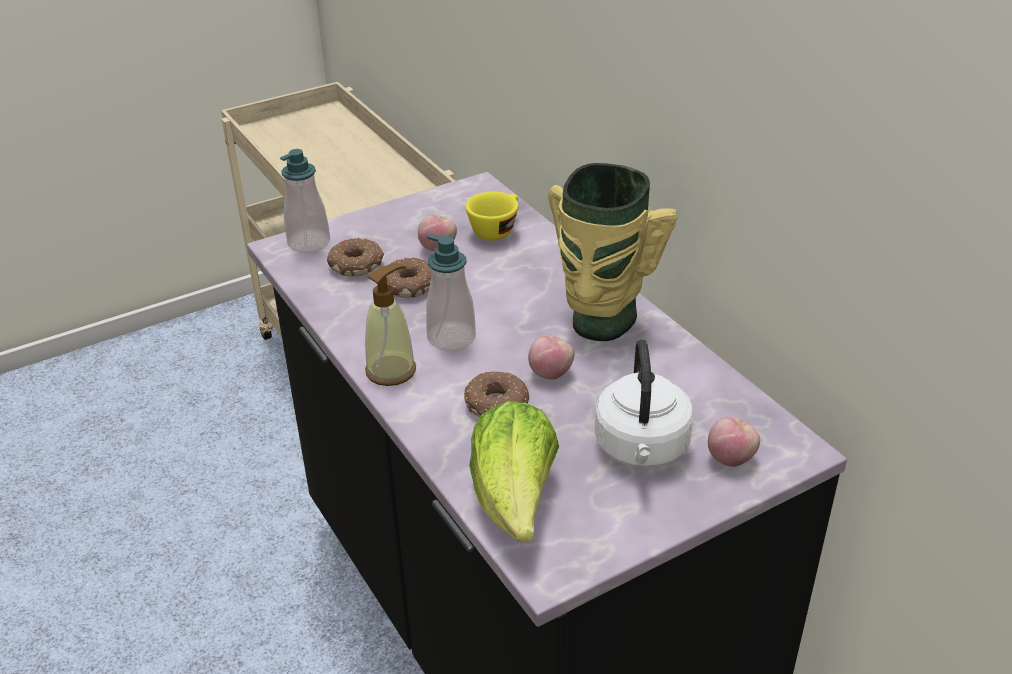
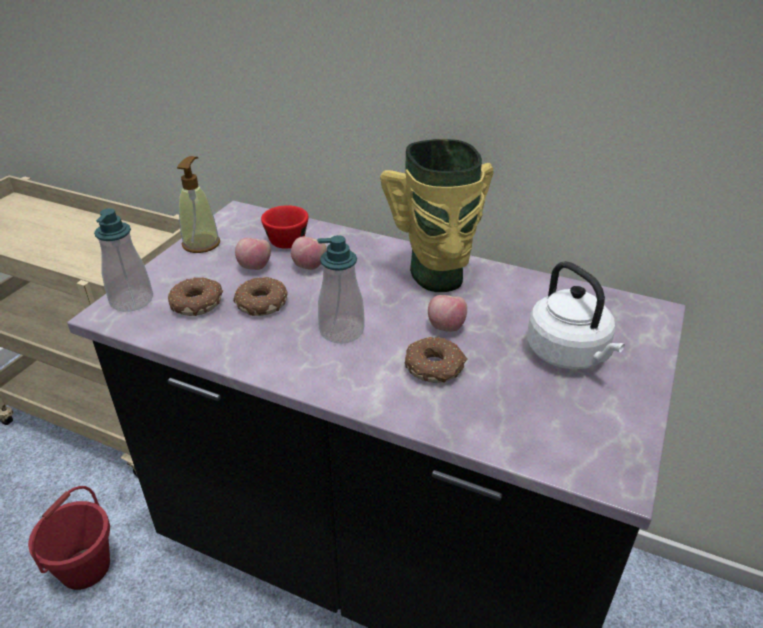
camera: 35 degrees left, 0 degrees up
(245, 500) = (85, 567): none -> red bucket
(391, 371) = (321, 377): soap dispenser -> soap dispenser (201, 244)
(496, 229) = (287, 238): yellow cup -> red cup
(515, 501) = (533, 436): lettuce -> none
(730, 458) = (627, 335): apple -> apple (309, 266)

